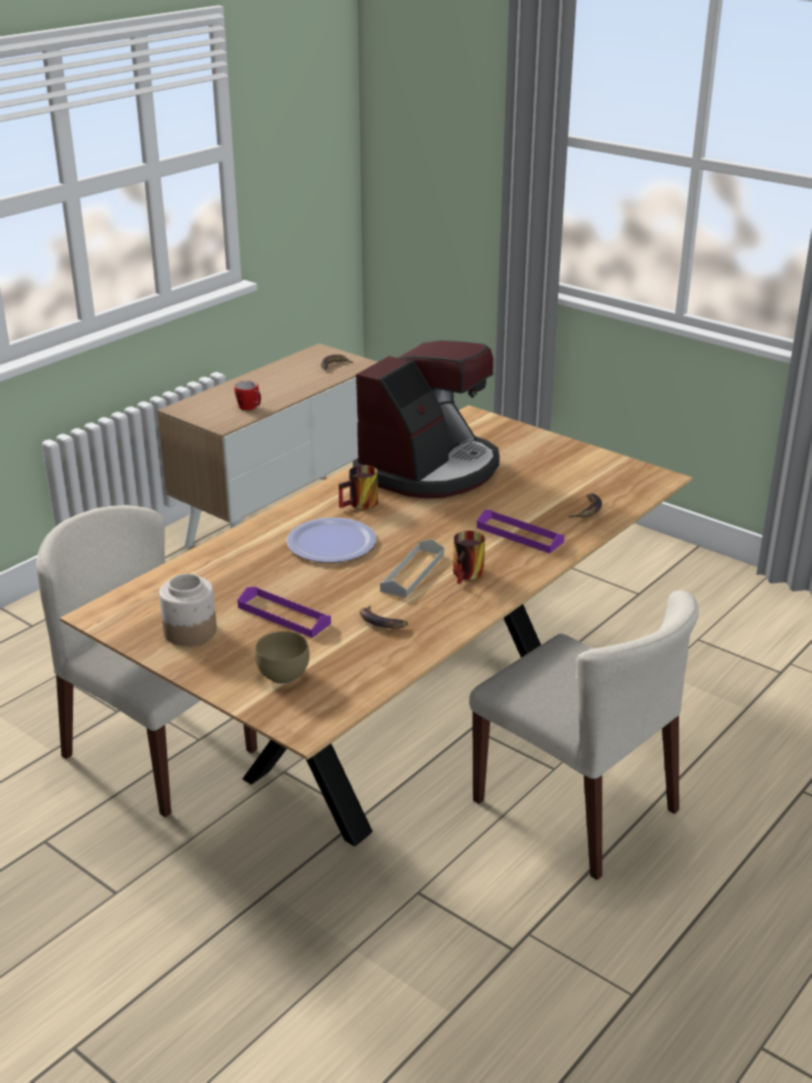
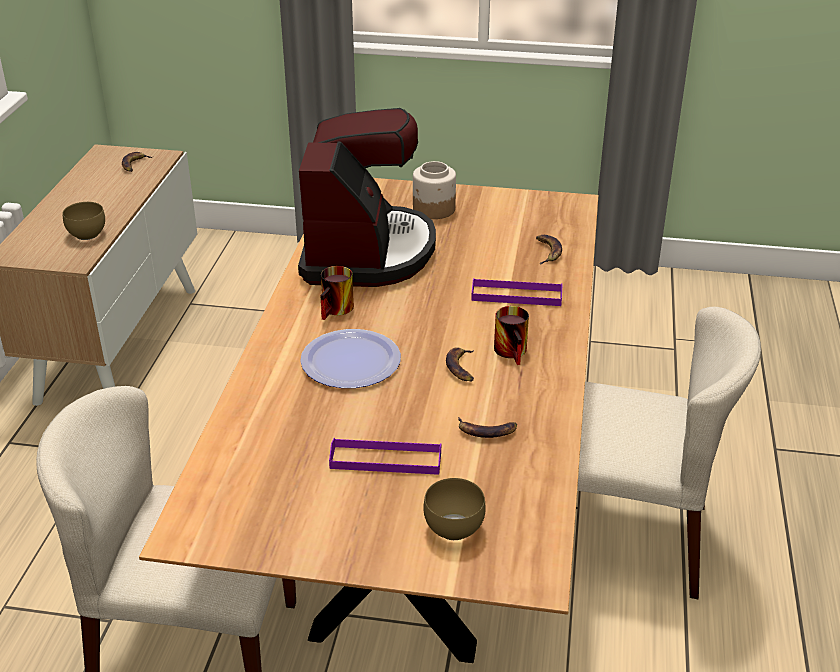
camera: 30 degrees left, 5 degrees up
(189, 631) = (306, 516): jar -> jar (434, 209)
(250, 408) = (89, 234): mug -> brown bowl
(412, 573) = (461, 367): grey tray -> banana

